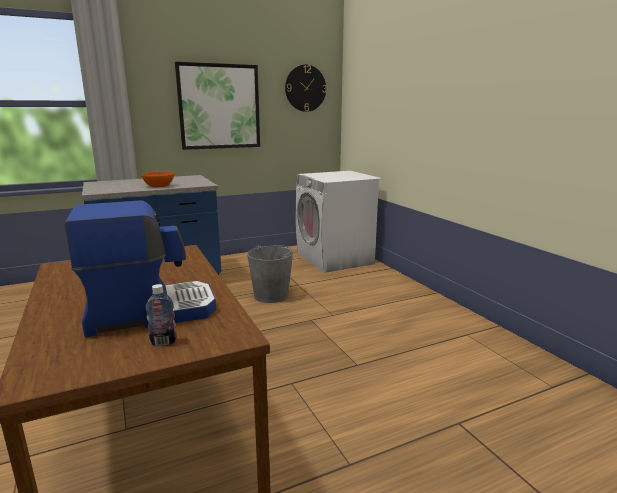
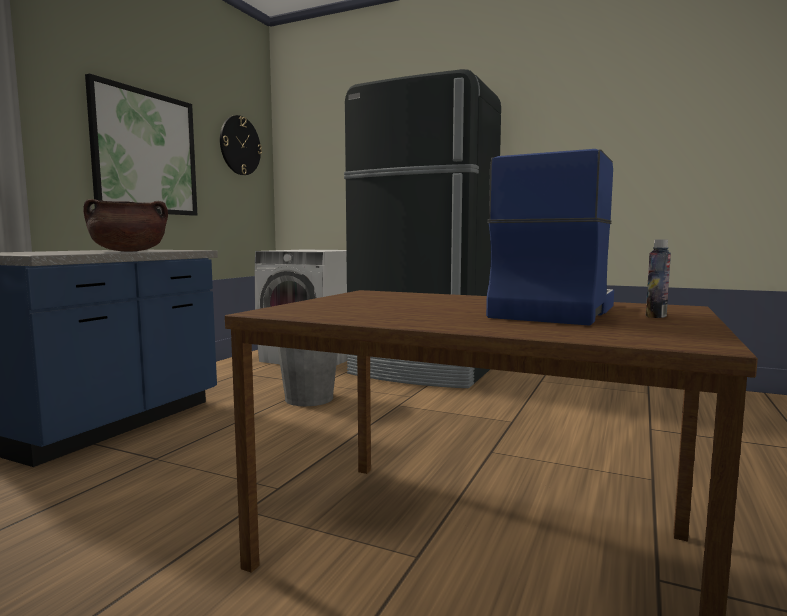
camera: 40 degrees left, 10 degrees down
(159, 186) = (129, 251): orange bowl -> brown cooking pot
(386, 293) = (422, 371): none -> black fridge

